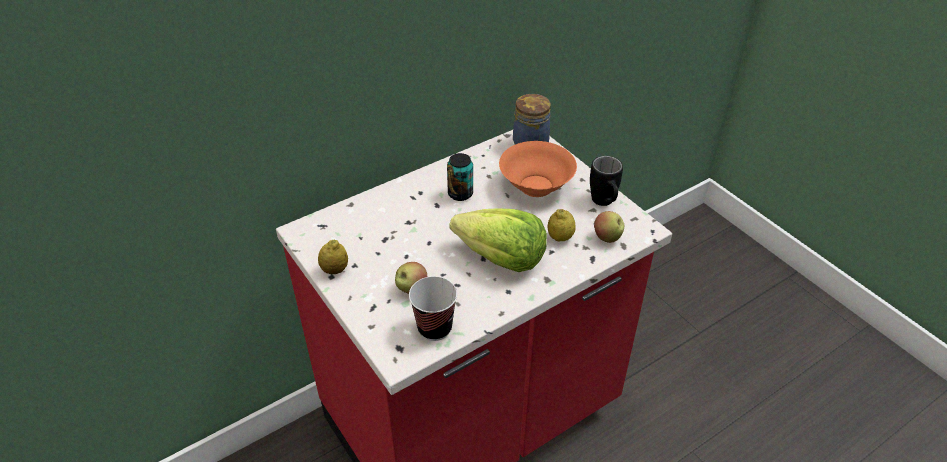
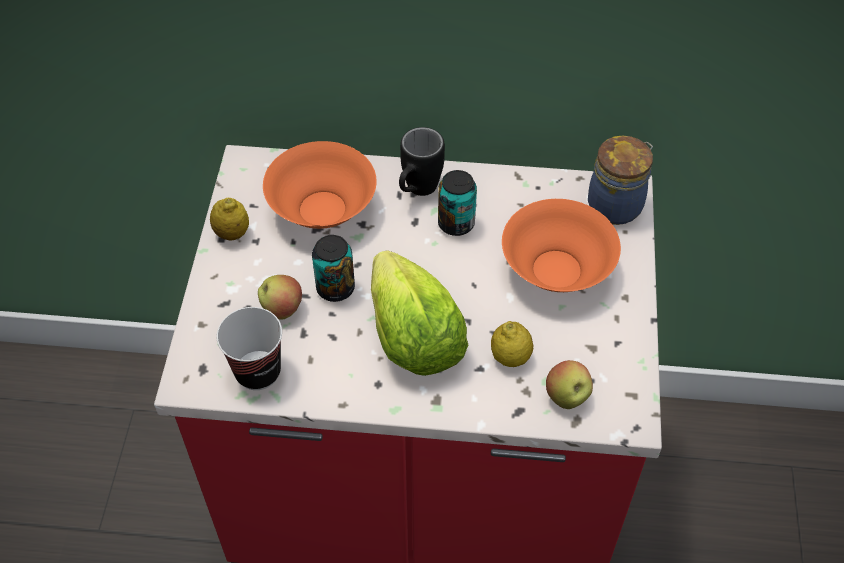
camera: 40 degrees right, 10 degrees up
(377, 228) = (322, 210): none -> orange bowl
(430, 261) = (335, 288): none -> can
(604, 204) = (616, 349): black mug -> black mug (417, 192)

